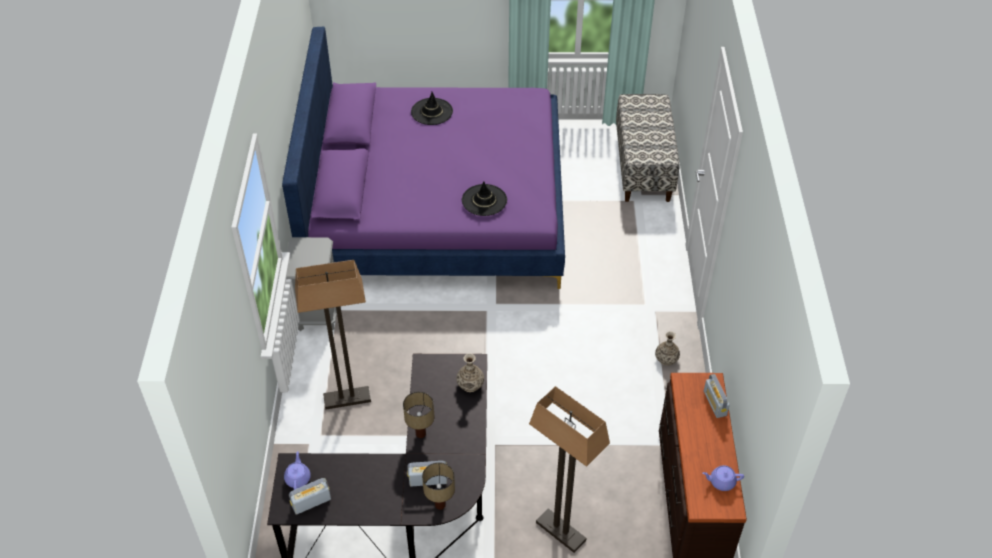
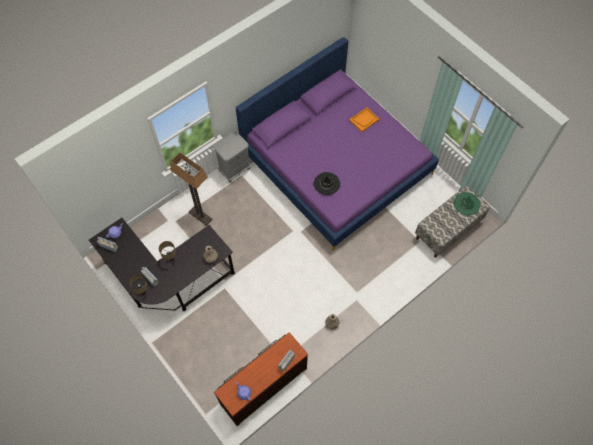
camera: 50 degrees right, 15 degrees up
(431, 112) = (364, 120): black hat -> orange tray
(560, 531) = (202, 344): floor lamp -> none
(644, 109) = (466, 204): none -> green hat

